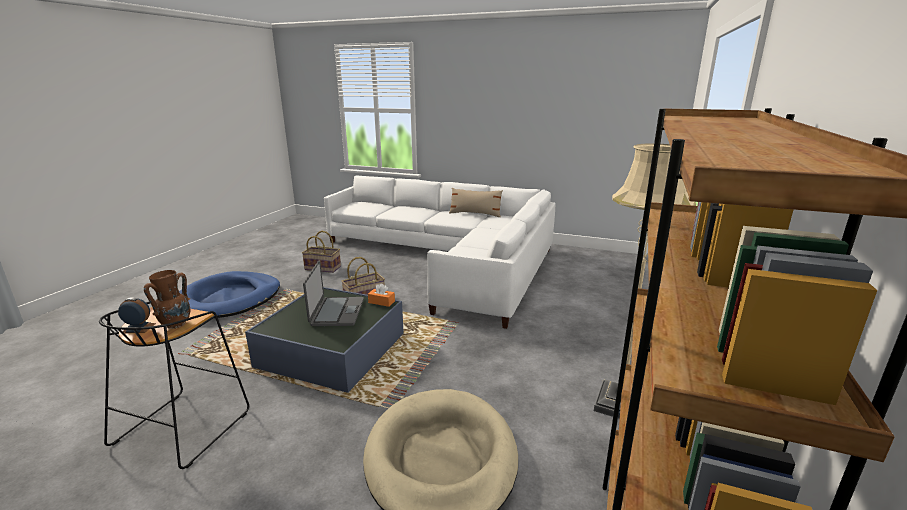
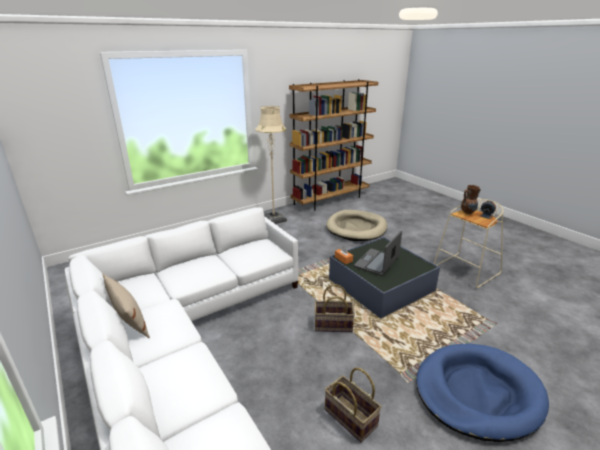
camera: 145 degrees left, 5 degrees up
(183, 426) = (466, 271): black stool -> beige stool

